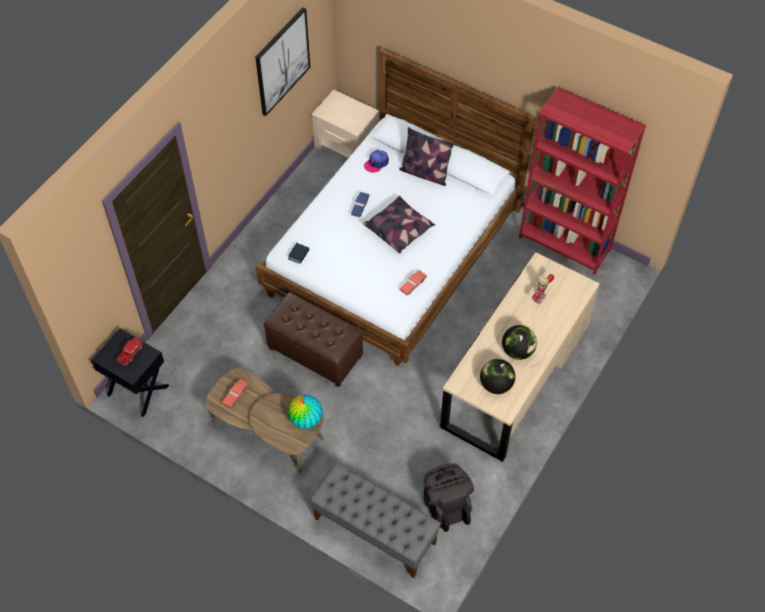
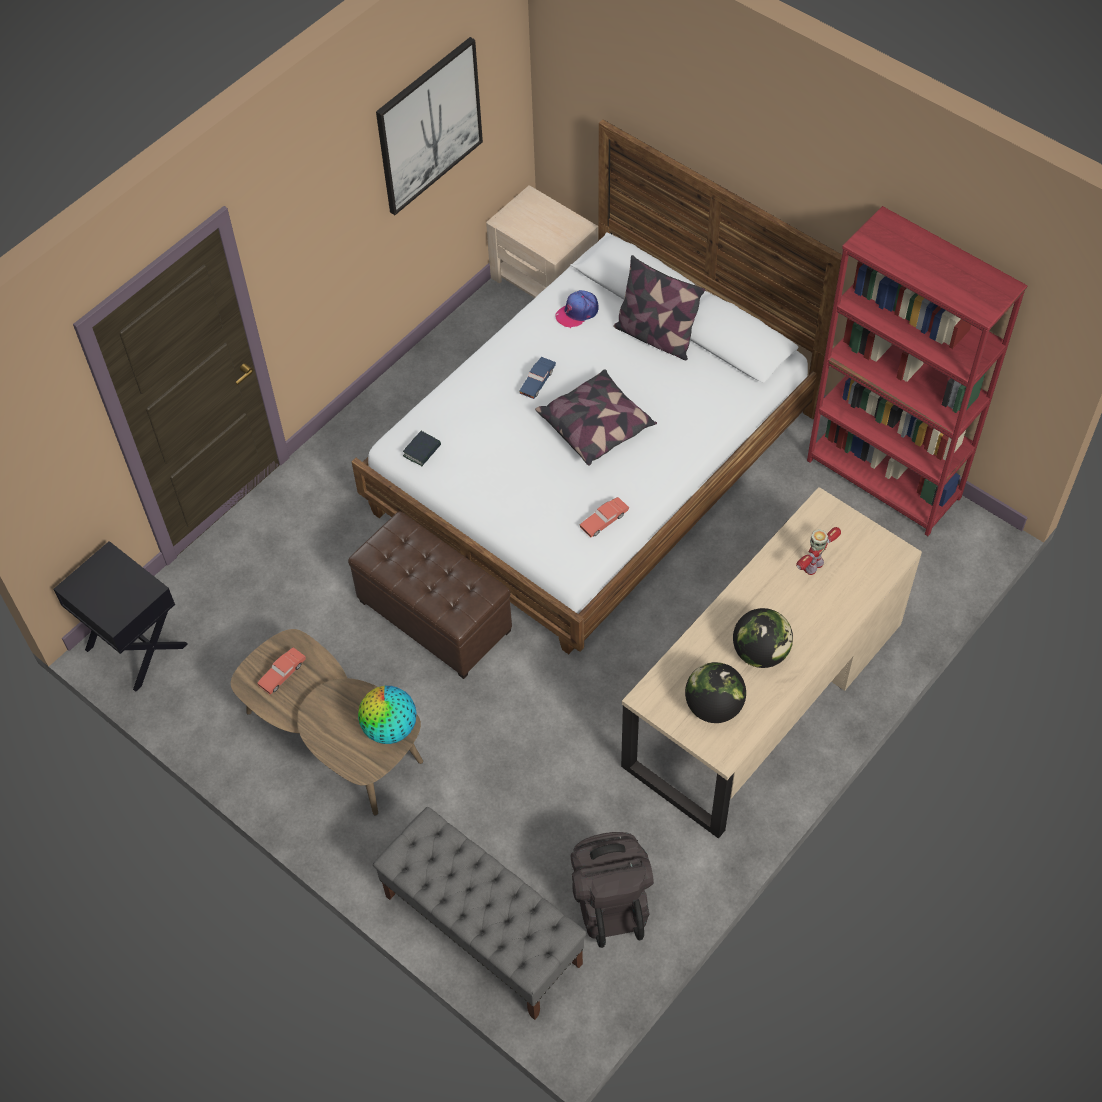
camera: 10 degrees right, 0 degrees up
(130, 353) = (118, 585): toy truck -> none

